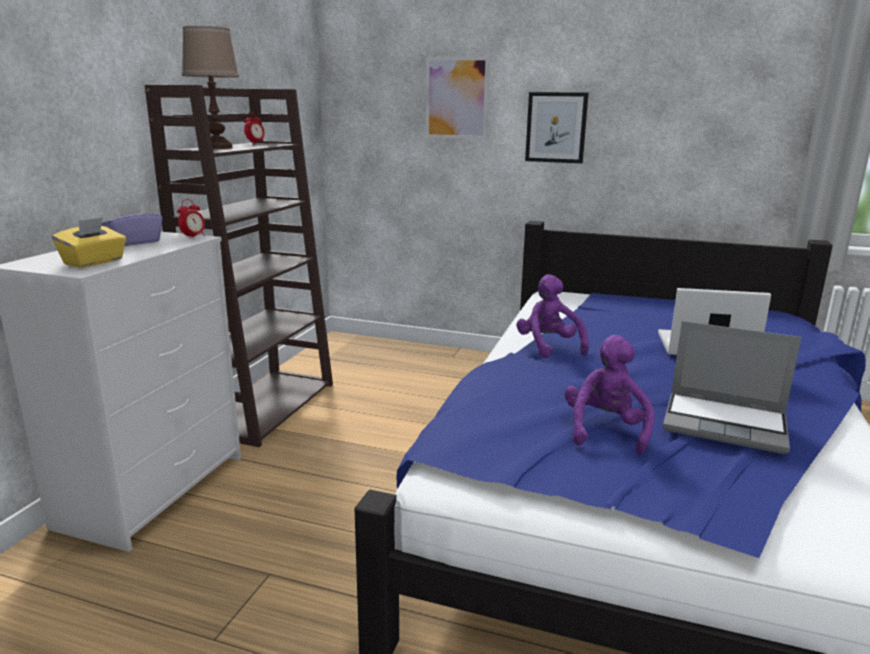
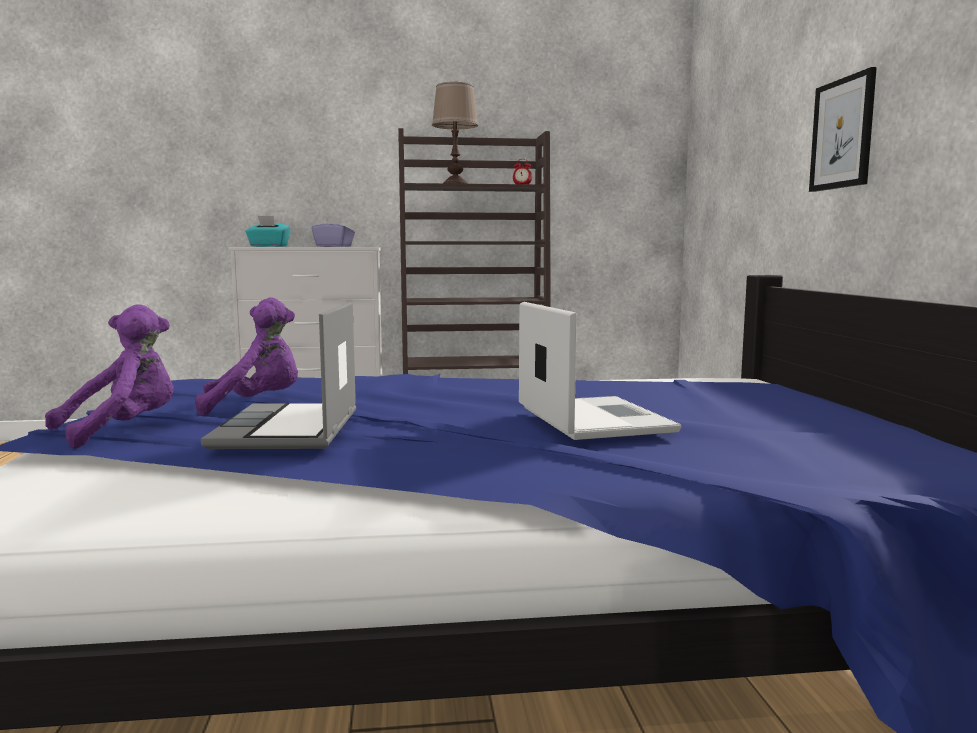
camera: 65 degrees right, 10 degrees down
(94, 262) = (268, 246): yellow tissue box -> turquoise tissue box
(193, 237) = (365, 246): alarm clock -> none
(456, 98) = (764, 119): picture -> none
(548, 347) = (483, 381): purple plush toy -> purple plush toy (123, 430)

